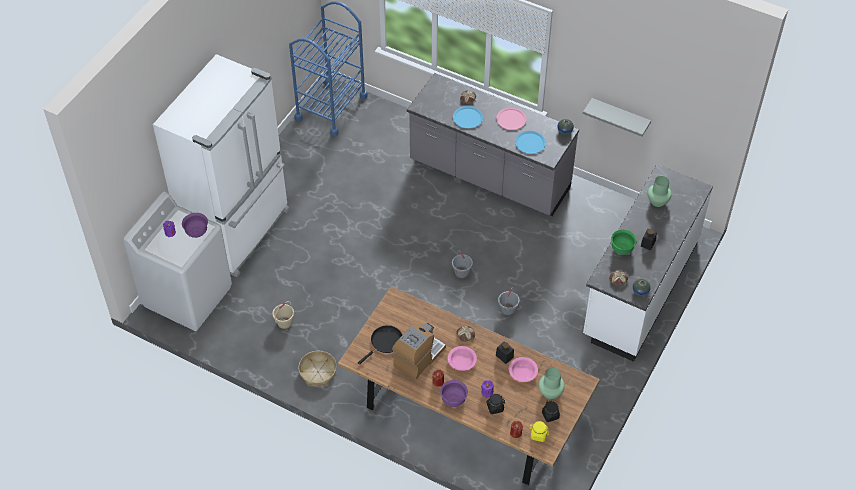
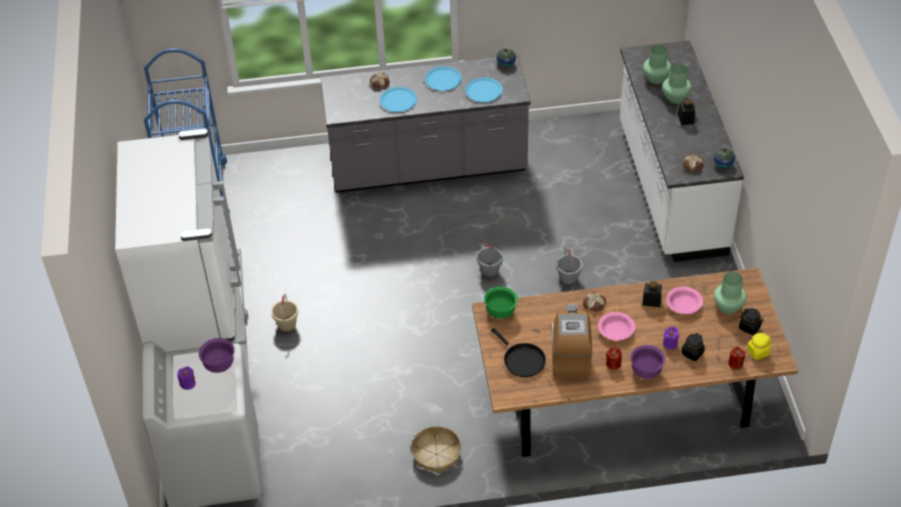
camera: 35 degrees left, 5 degrees down
(284, 323) = (352, 428): beige bucket -> beige bucket (286, 325)
(385, 342) = (522, 360): black frying pan -> black frying pan turned 135 degrees clockwise
(511, 119) = (443, 79): pink plate -> blue plate
(620, 117) = (556, 19): grey shelf -> none
(622, 249) = (668, 137): green bowl -> green bowl (500, 312)
(656, 224) = (675, 98): none -> green vase

